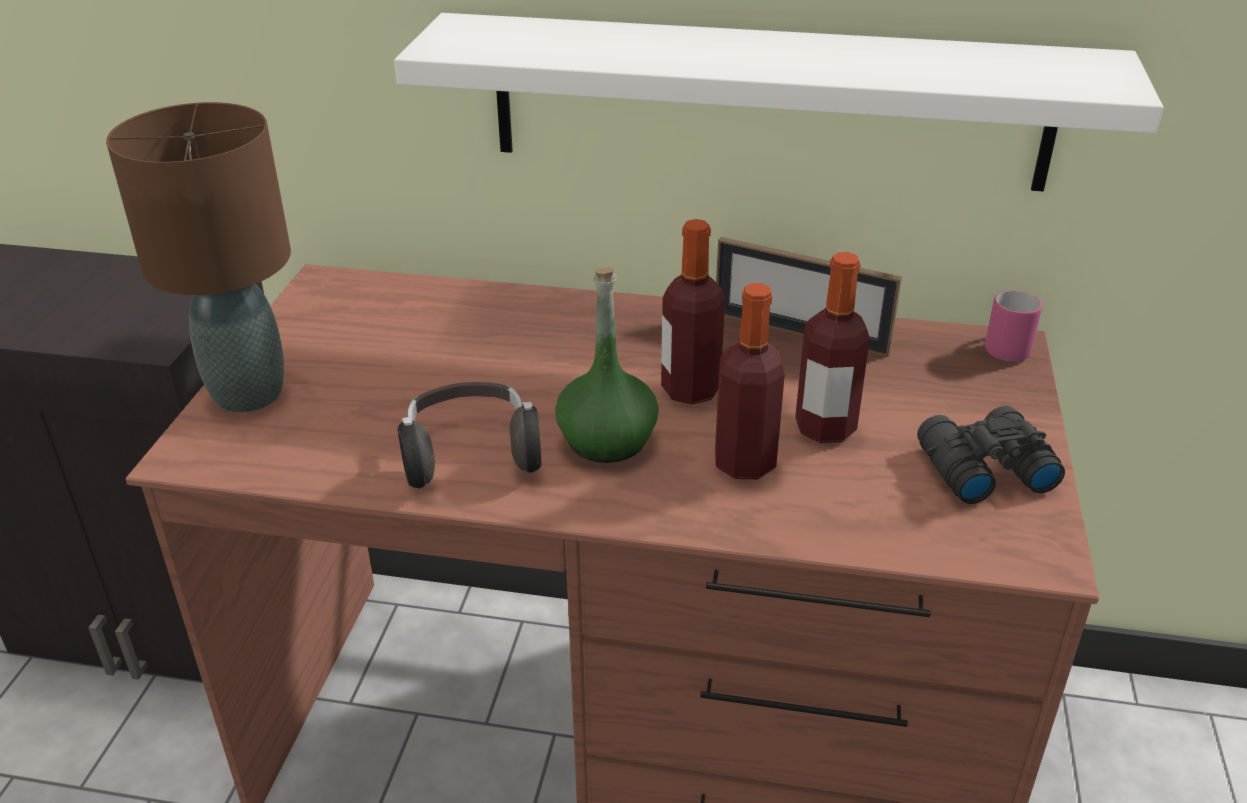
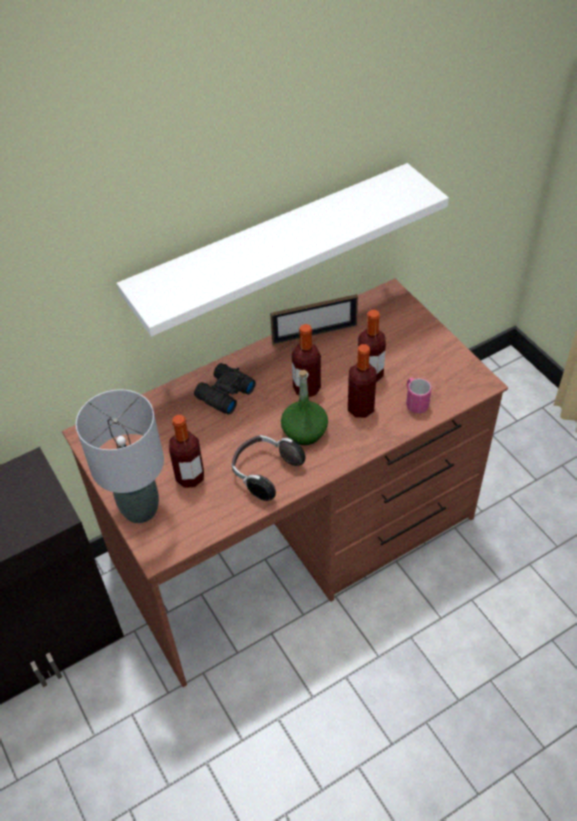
camera: 40 degrees left, 15 degrees up
(249, 394) = (141, 509): brown table lamp -> grey table lamp
(364, 397) = (190, 477): none -> bottle
(981, 468) = (433, 358): black binoculars -> black binoculars (223, 394)
(1007, 347) = (390, 294): pink mug -> pink mug (415, 402)

